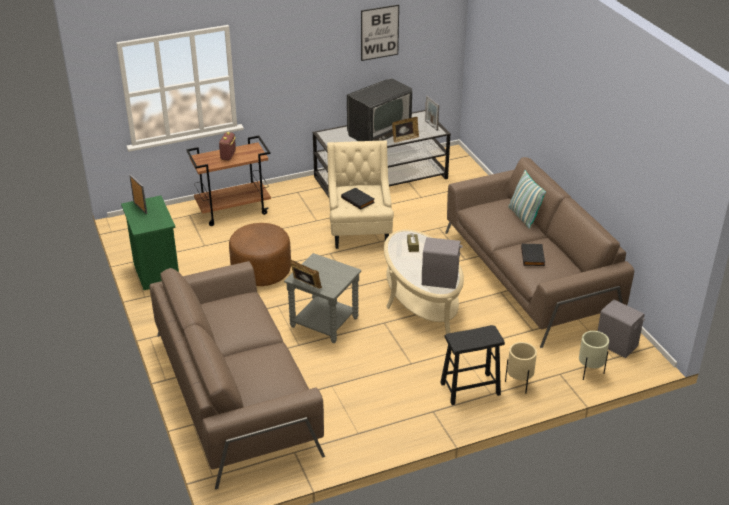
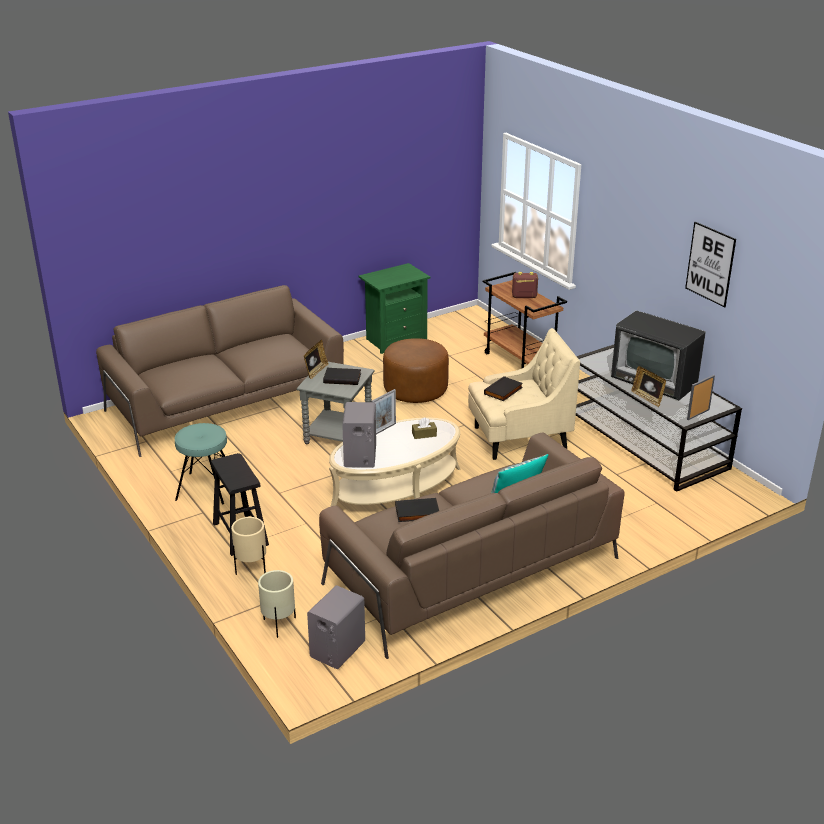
camera: 80 degrees right, 5 degrees down
(140, 208) = (403, 271): picture frame -> picture frame (384, 429)
(323, 271) = (342, 378): none -> black book
(394, 408) = (206, 488): none -> turquoise stool

